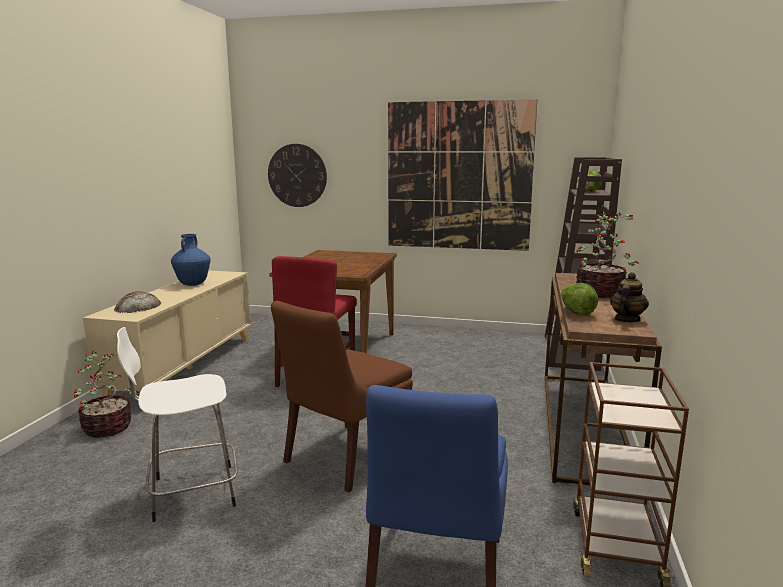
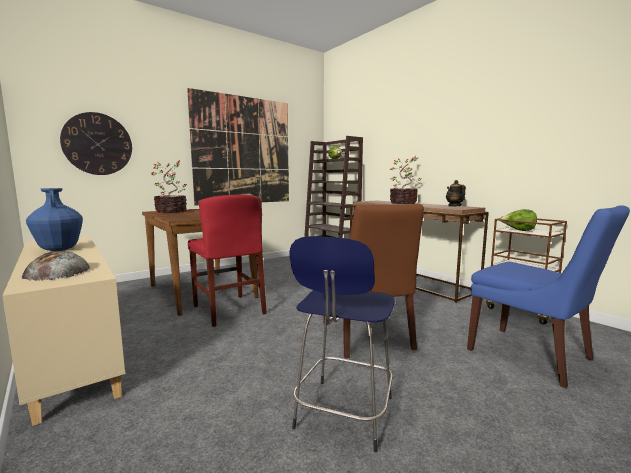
camera: 50 degrees left, 5 degrees down
(109, 427) = (112, 435): potted plant -> potted plant (172, 211)
(190, 492) = (343, 415): white stool -> blue stool
(576, 313) = (433, 206): lettuce -> lettuce (518, 230)

